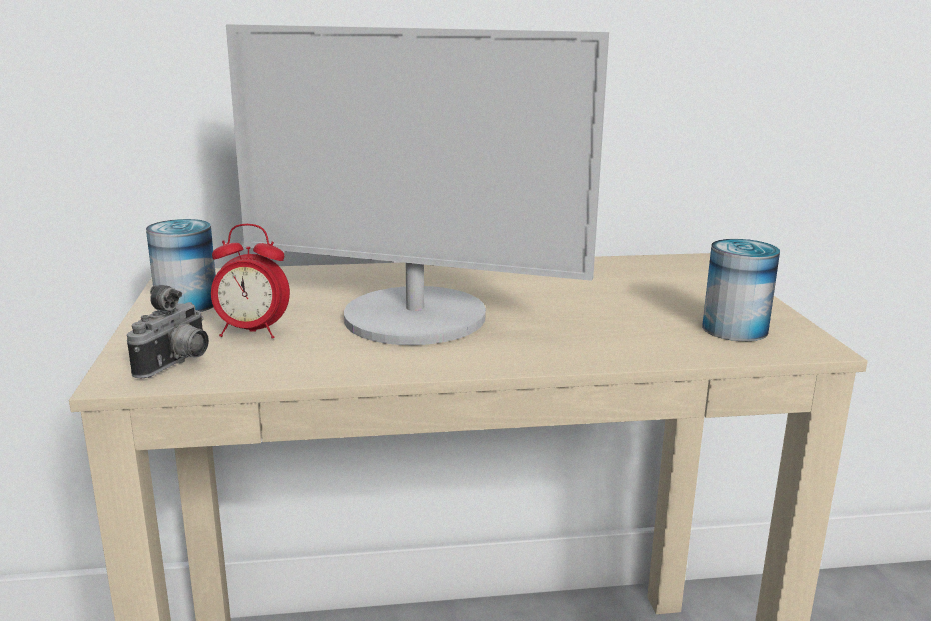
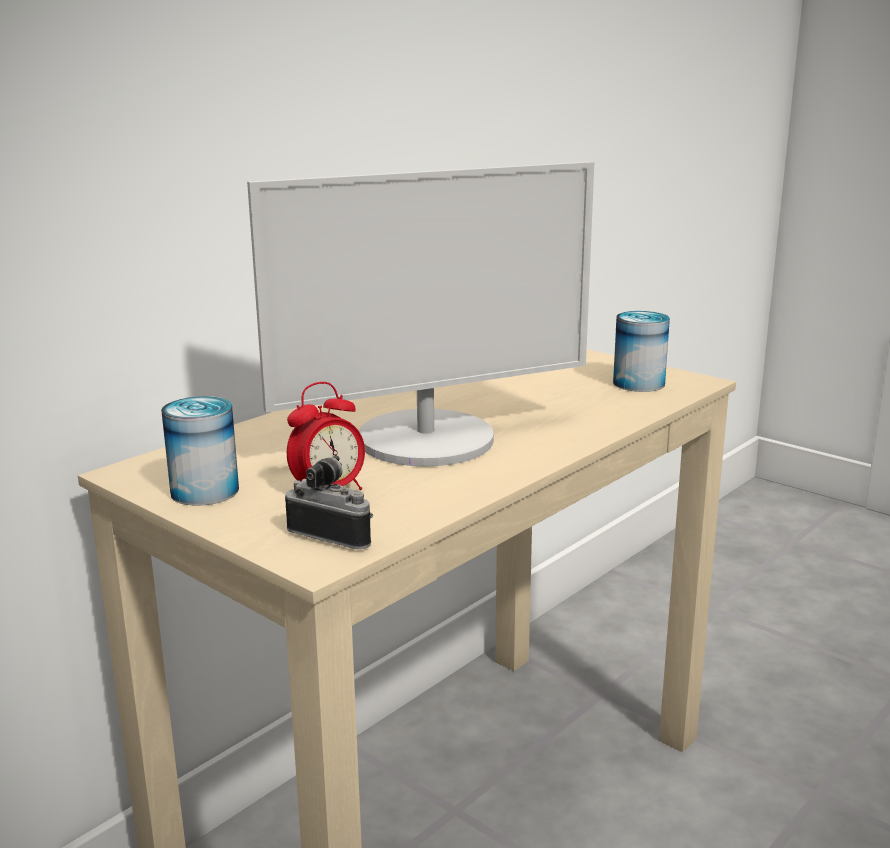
camera: 40 degrees left, 0 degrees up
(177, 364) = (334, 535): camera -> camera turned 45 degrees counterclockwise

